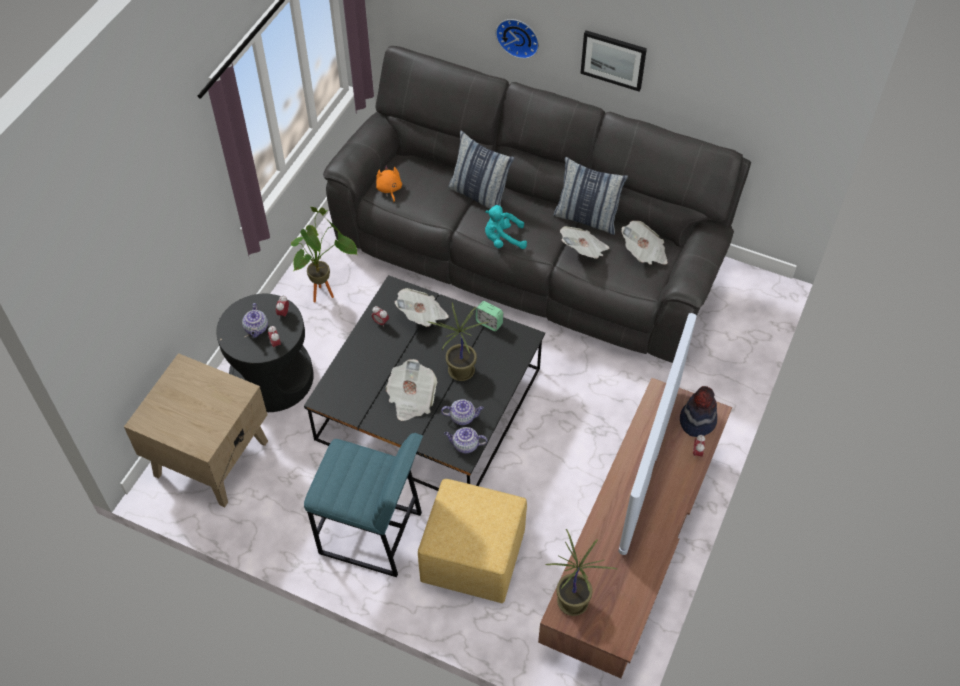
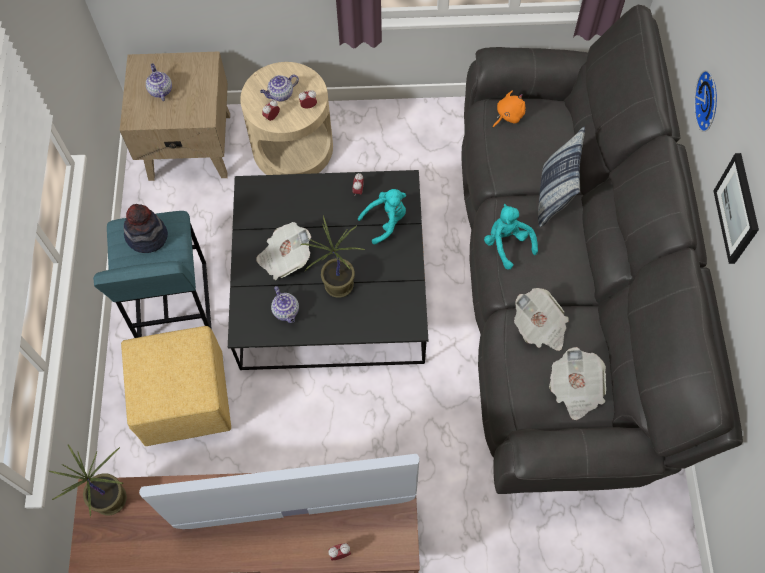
camera: 65 degrees right, 10 degrees up
(272, 378) = (292, 148): black side table -> beige side table
(327, 292) = (408, 142): potted plant -> none
(422, 316) = (386, 221): newspaper -> turquoise plush toy
(465, 445) = (255, 328): teapot -> teapot (160, 90)
(489, 323) = (410, 283): alarm clock -> none
(587, 218) = (590, 312): pillow -> none
(697, 421) = (381, 538): hat -> hat (147, 236)

